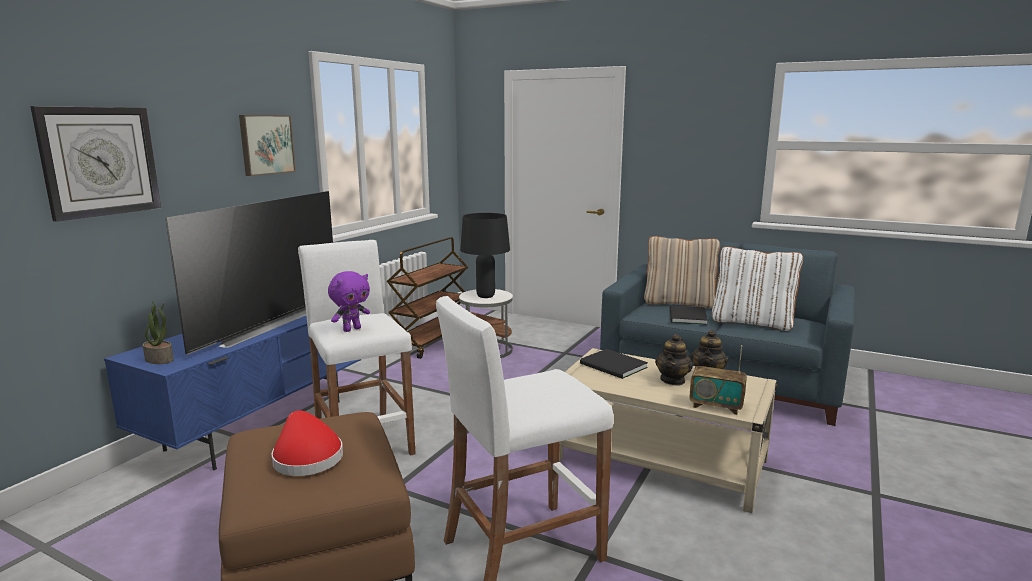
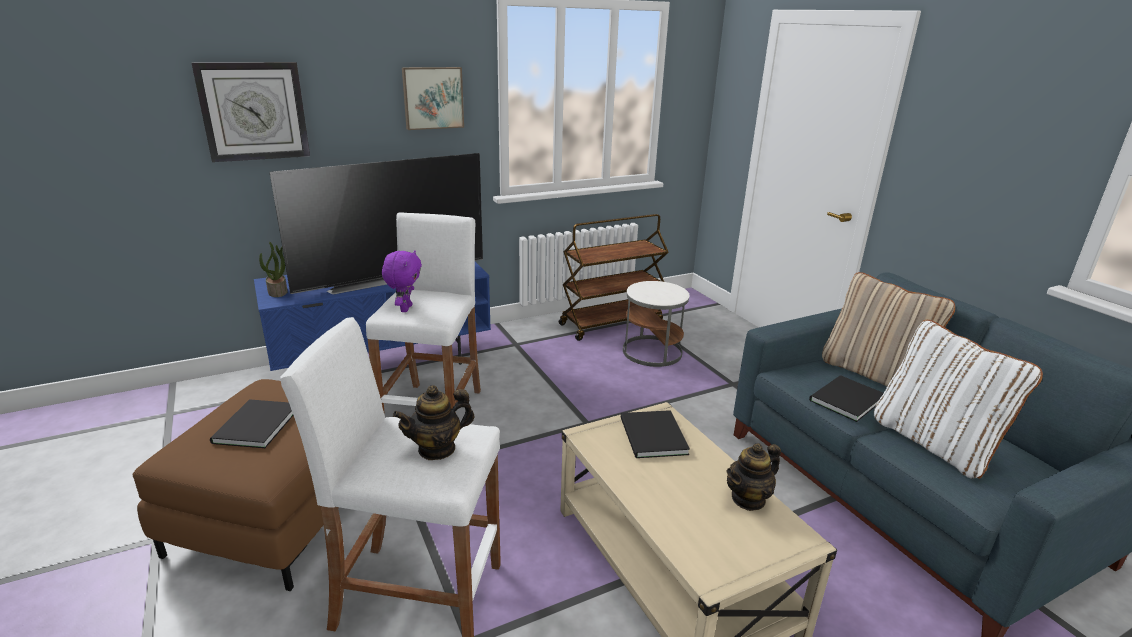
camera: 35 degrees right, 10 degrees up
(306, 457) = (253, 426): red hat -> black book
(352, 329) = (405, 308): purple plush toy -> purple plush toy turned 75 degrees counterclockwise
(486, 296) = (654, 293): black table lamp -> none
(673, 380) = (692, 486): teapot -> teapot (437, 449)
(716, 406) = (688, 549): radio -> none

